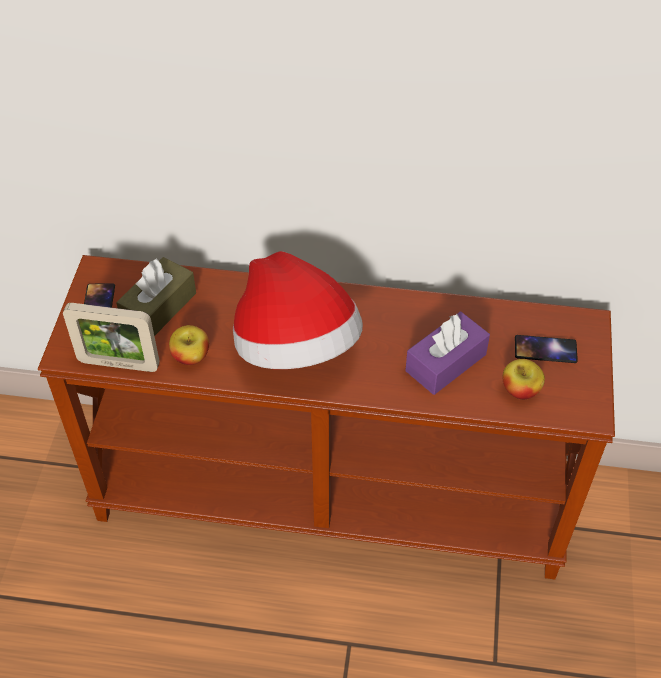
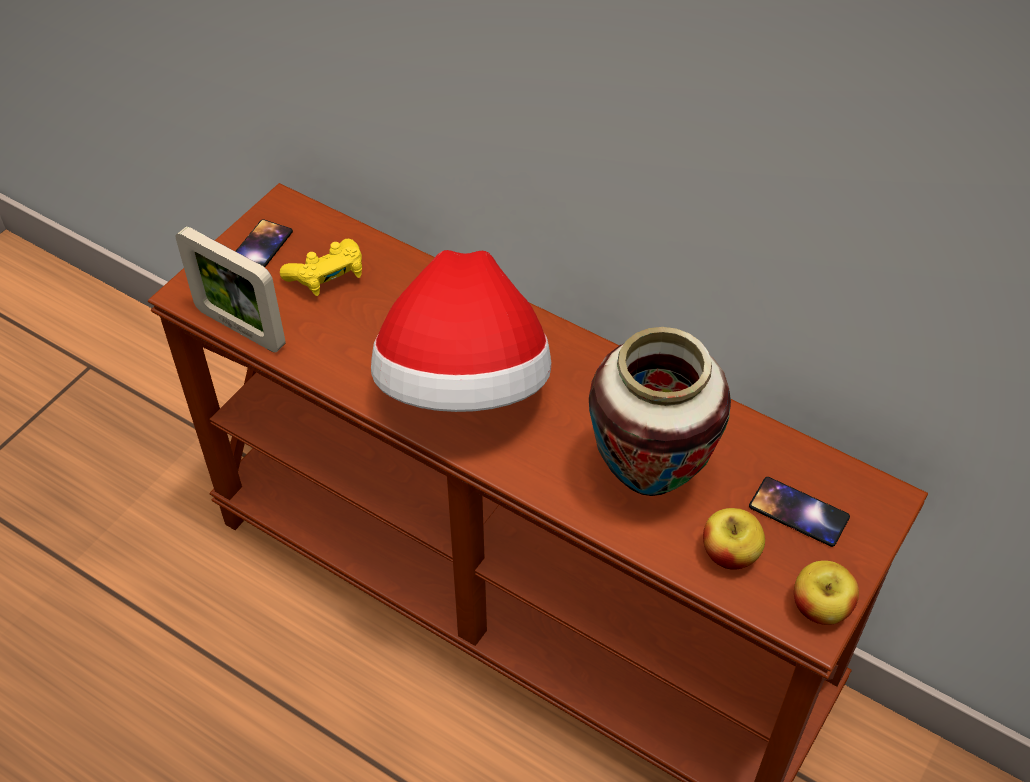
camera: 25 degrees right, 0 degrees up
(159, 308) = (327, 277): brown tissue box -> yellow game controller
(191, 356) = (329, 350): apple -> apple (820, 607)
(445, 362) = (648, 478): purple tissue box -> vase

